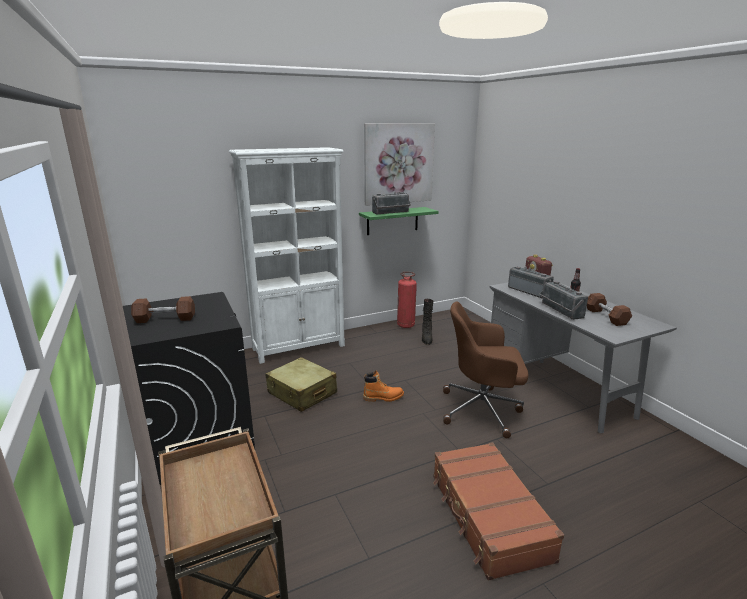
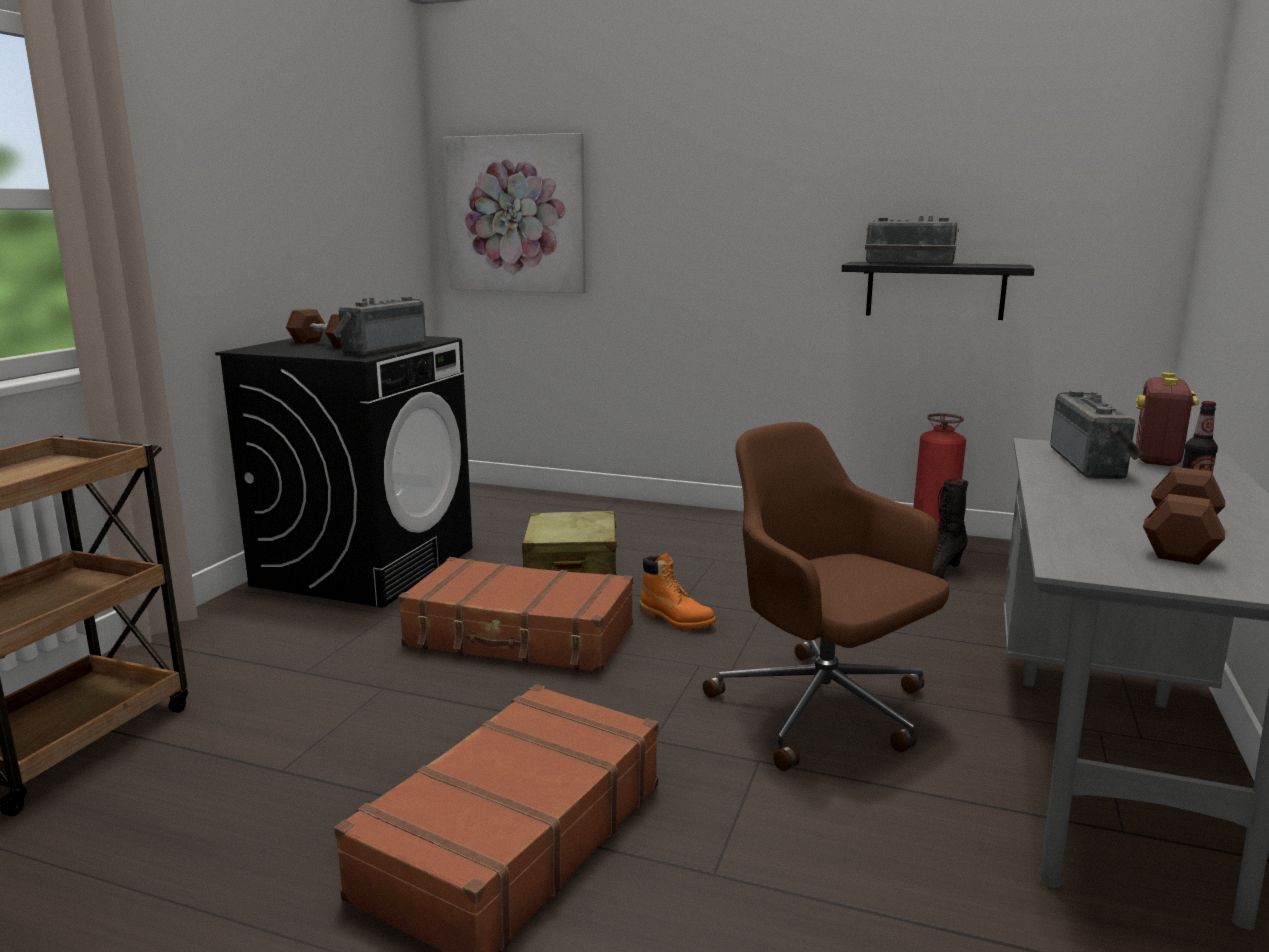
camera: 45 degrees right, 5 degrees down
(299, 347) = (678, 516): white bookcase -> none
(343, 437) = (520, 637): none -> brown suitcase
(392, 221) = (935, 290): green shelf -> black shelf
(398, 164) = (961, 156): picture -> picture (515, 214)
(559, 311) = (1066, 501): radio -> radio (381, 349)

